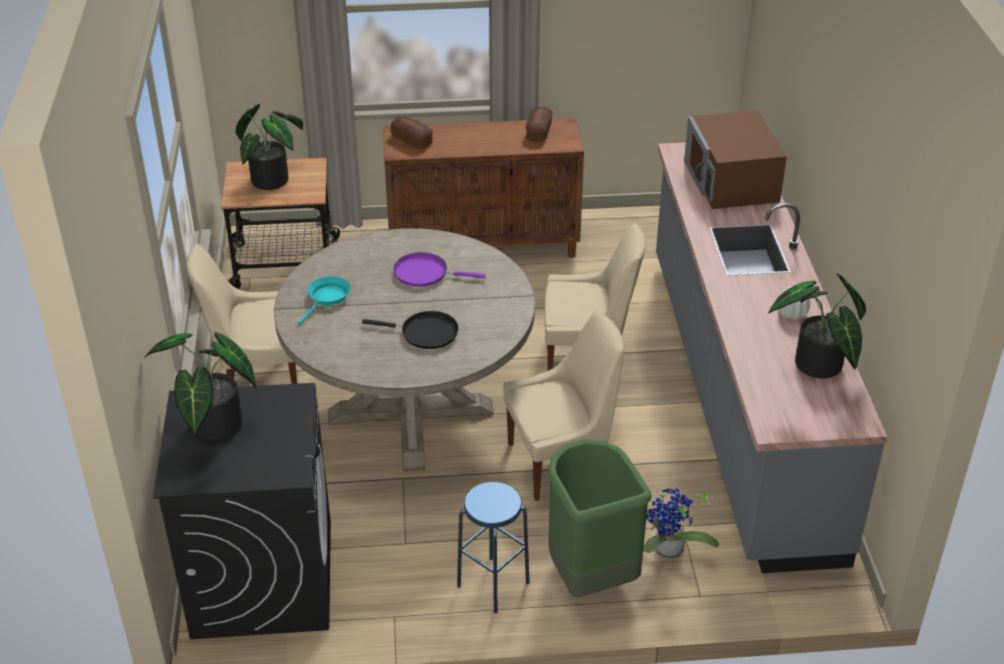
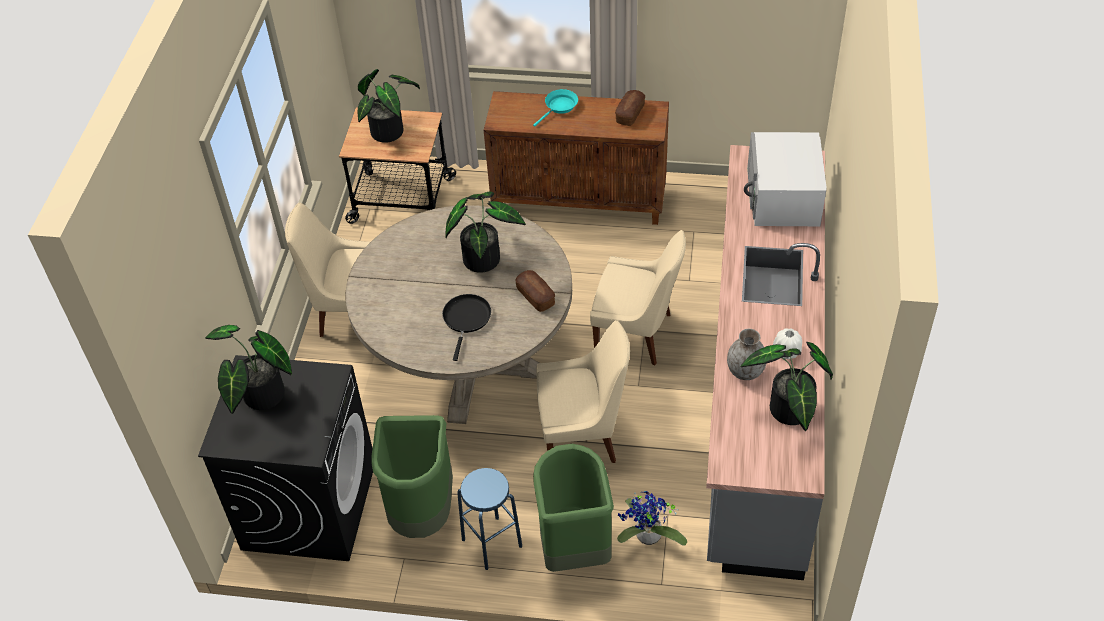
camera: 15 degrees right, 10 degrees up
(327, 298) = (395, 271): turquoise frying pan -> turquoise frying pan (559, 107)
(402, 567) = (422, 514): none -> green trash can
(411, 140) = (514, 109): bread -> bread (535, 296)
(425, 273) = (484, 256): purple frying pan -> potted plant
(425, 333) = (466, 319): black frying pan -> black frying pan turned 105 degrees counterclockwise
(731, 181) = (783, 197): brown microwave -> white microwave
(756, 337) = (745, 371): none -> grey vase

